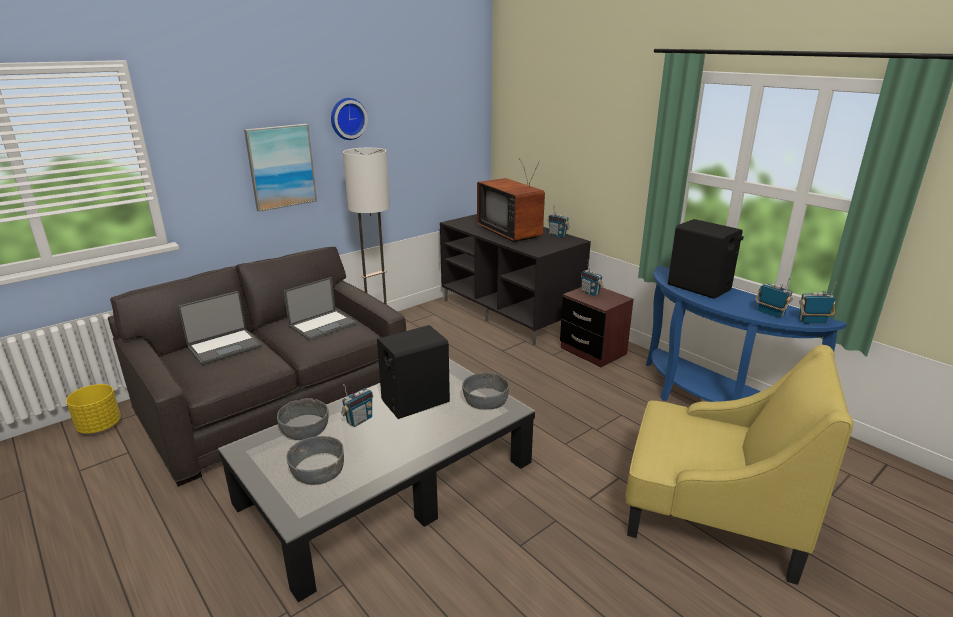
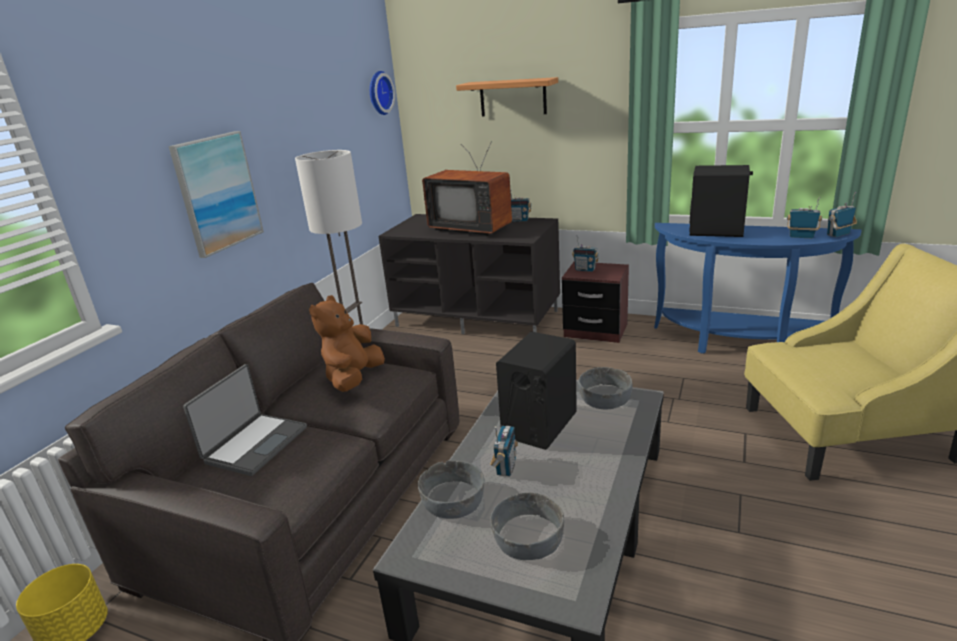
camera: 25 degrees left, 0 degrees up
(323, 325) = (354, 379): laptop -> brown plush toy
(347, 118) = (275, 120): wall clock -> wall clock (378, 93)
(571, 124) = (513, 97): none -> shelf

